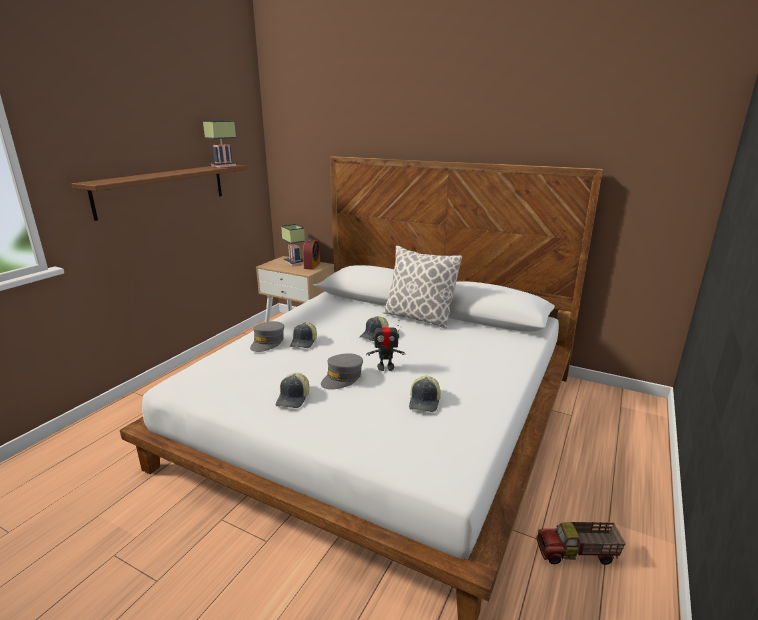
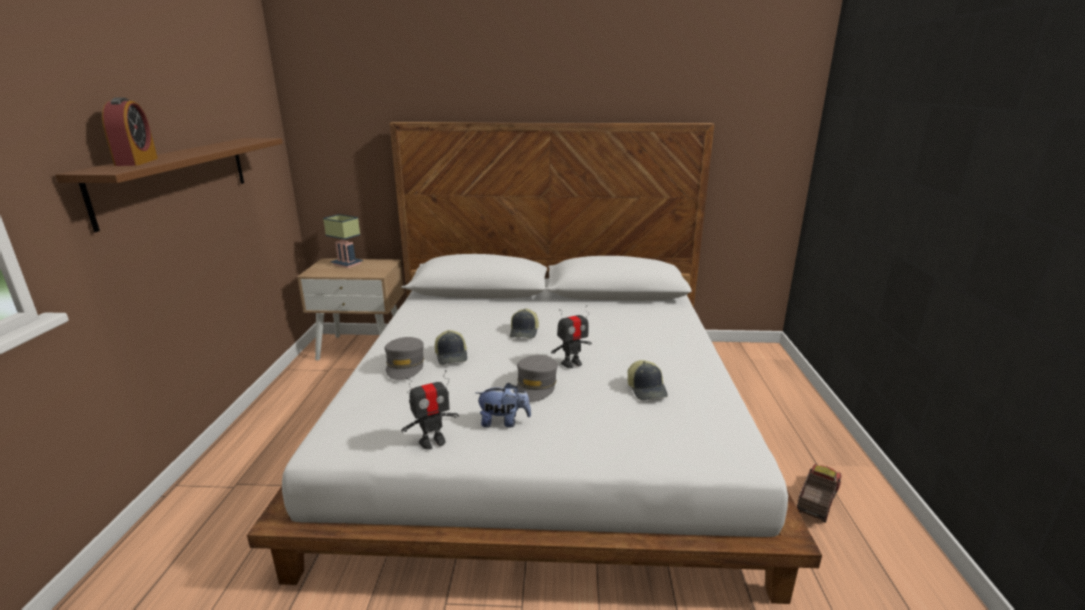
camera: 25 degrees left, 0 degrees up
(223, 166) = (250, 140): table lamp -> none
(235, 399) = (432, 441): none -> toy robot
(294, 398) = (504, 422): cap -> plush toy
(312, 265) = (374, 265): alarm clock -> alarm clock (136, 162)
(418, 317) = (551, 304): pillow -> none
(577, 553) = (815, 502): toy truck -> toy truck turned 150 degrees clockwise

